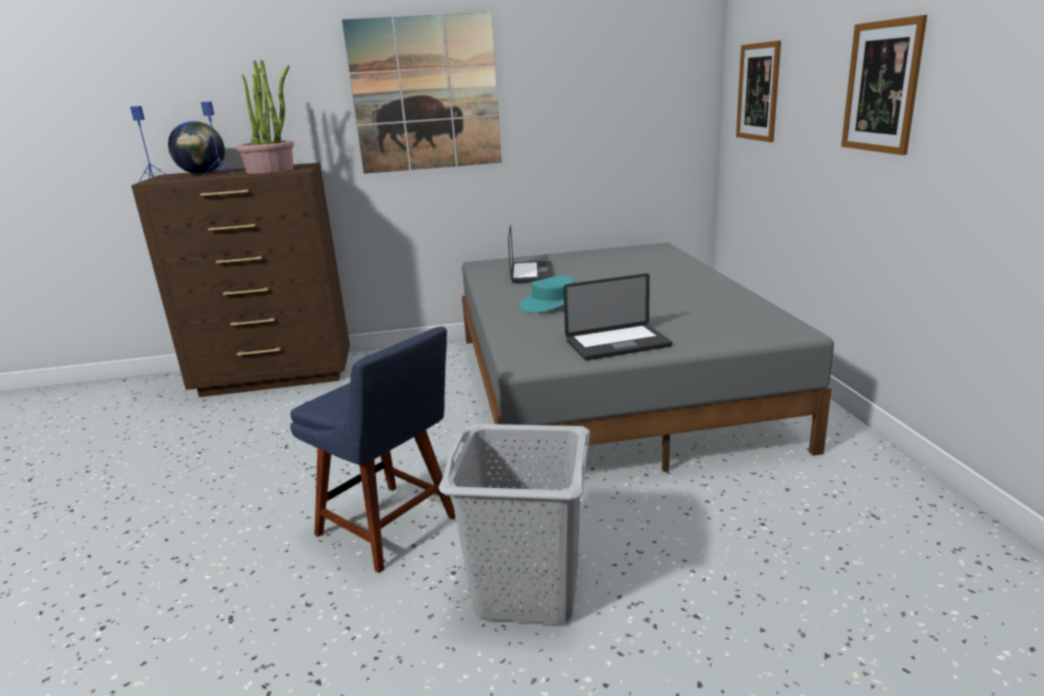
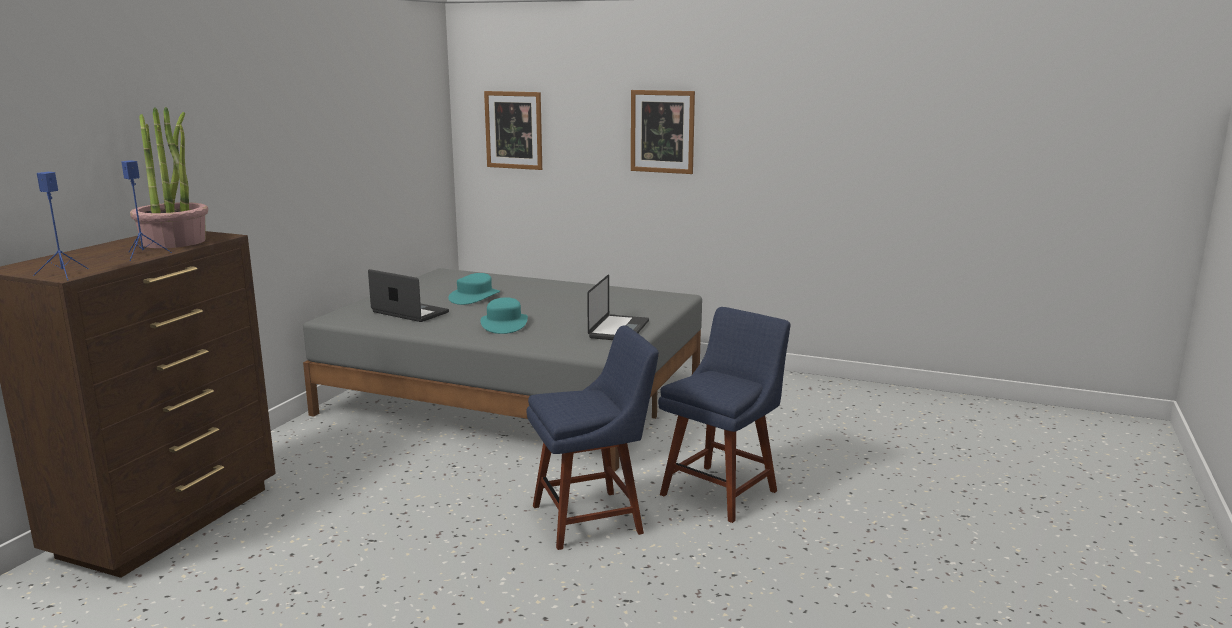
camera: 60 degrees left, 5 degrees down
(203, 174) = (78, 259): globe -> none
(425, 94) = (259, 139): picture -> none
(528, 590) = (722, 490): grey laundry basket -> blue chair
(611, 273) = (475, 297): none -> turquoise hat

